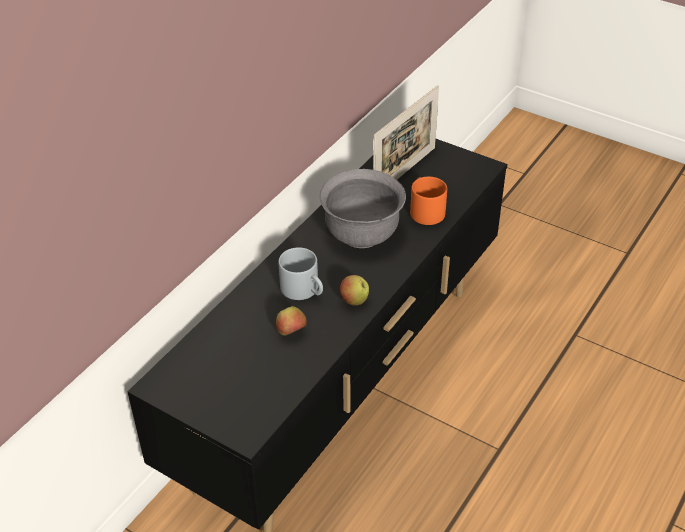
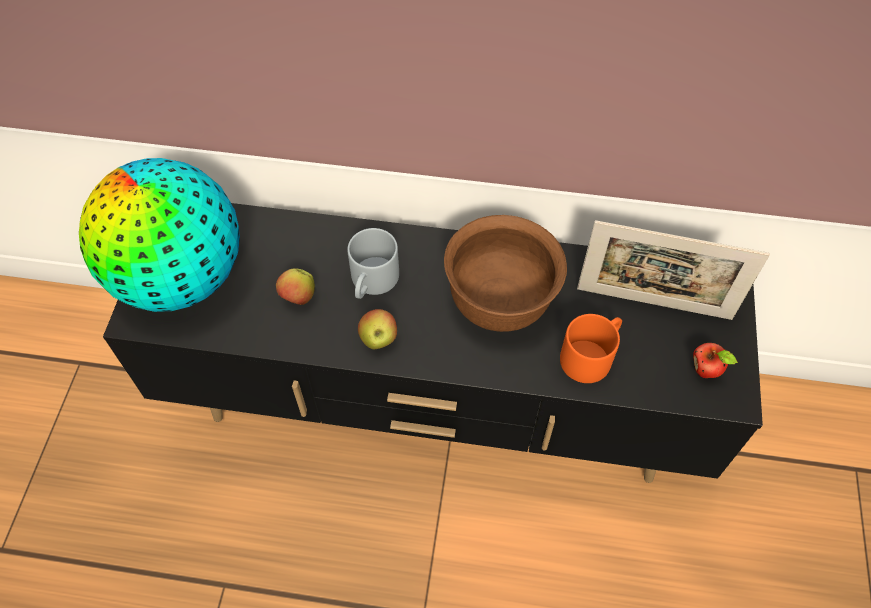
camera: 65 degrees right, 15 degrees up
(226, 396) = (180, 278): none -> globe
(362, 235) = (500, 303): grey bowl -> brown bowl
(462, 170) = (706, 371): none -> apple

